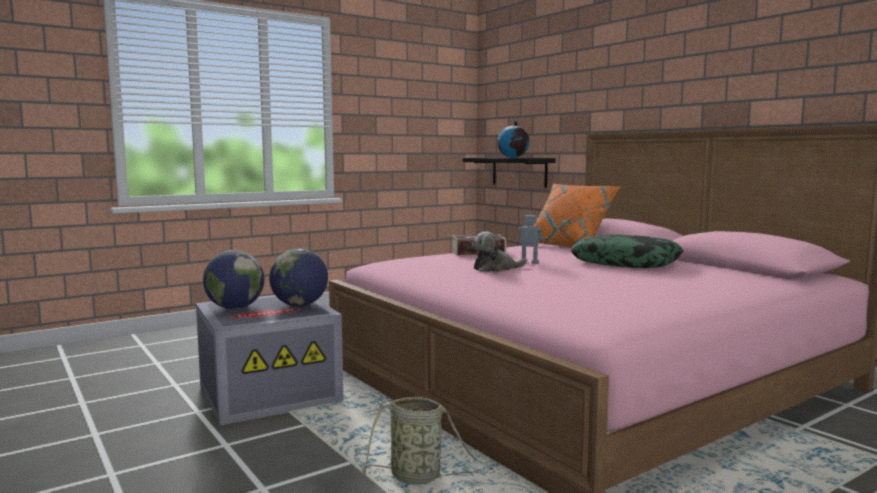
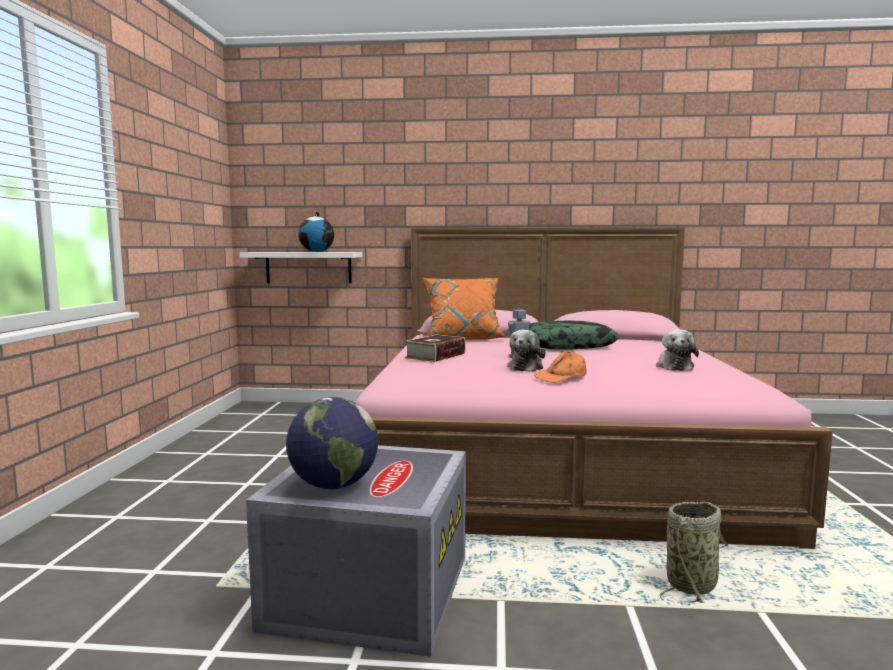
camera: 50 degrees left, 0 degrees up
(299, 305) = (389, 457): globe -> none
(482, 278) = (561, 377): none -> orange cap
(519, 171) = (308, 267): black shelf -> white shelf
(622, 292) = (674, 366): none -> plush toy

